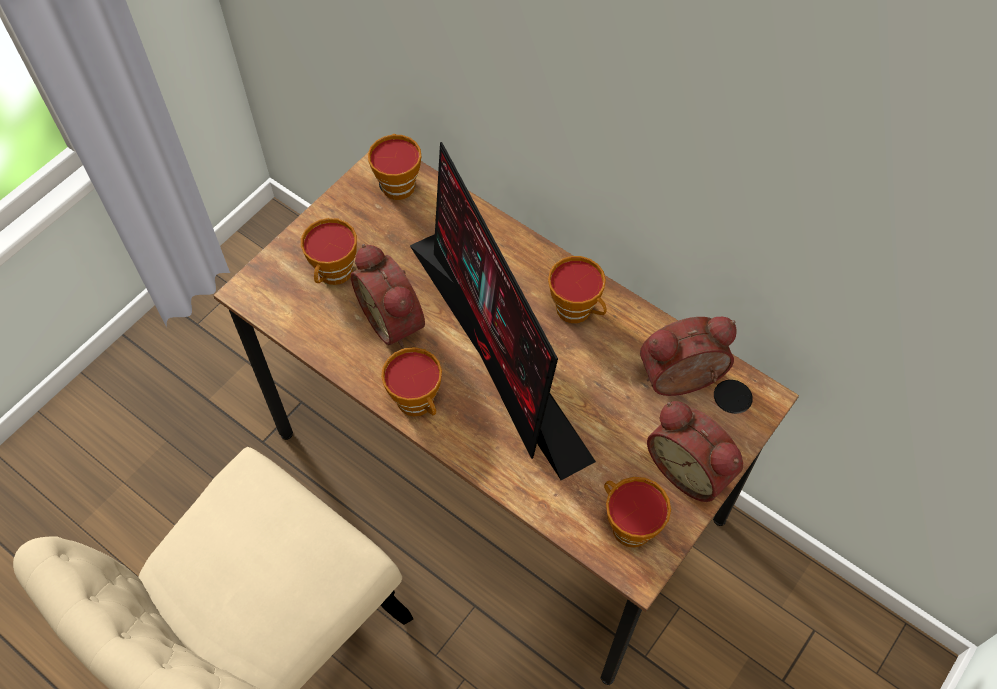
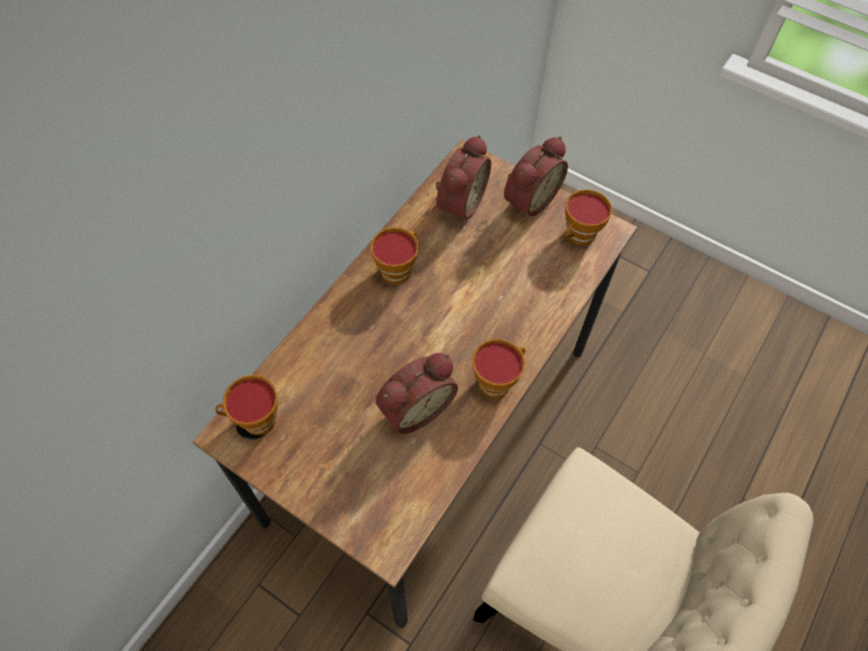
camera: 95 degrees left, 0 degrees up
(334, 274) = (366, 467): cup -> none
(498, 351) = (442, 323): monitor -> none
(682, 382) = (458, 202): alarm clock -> alarm clock turned 135 degrees counterclockwise

